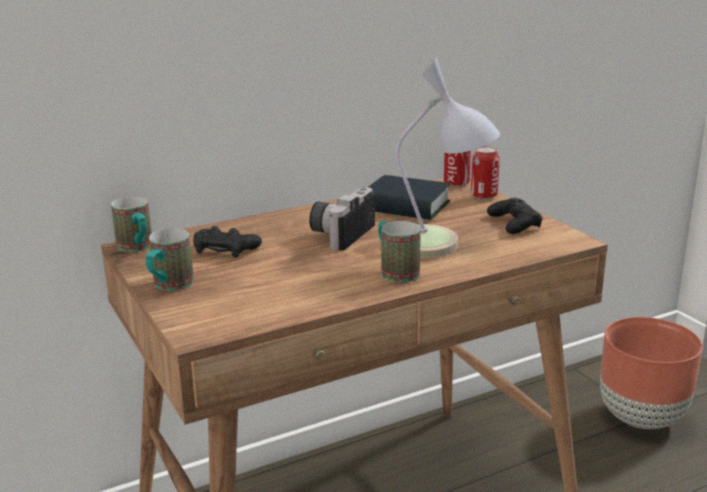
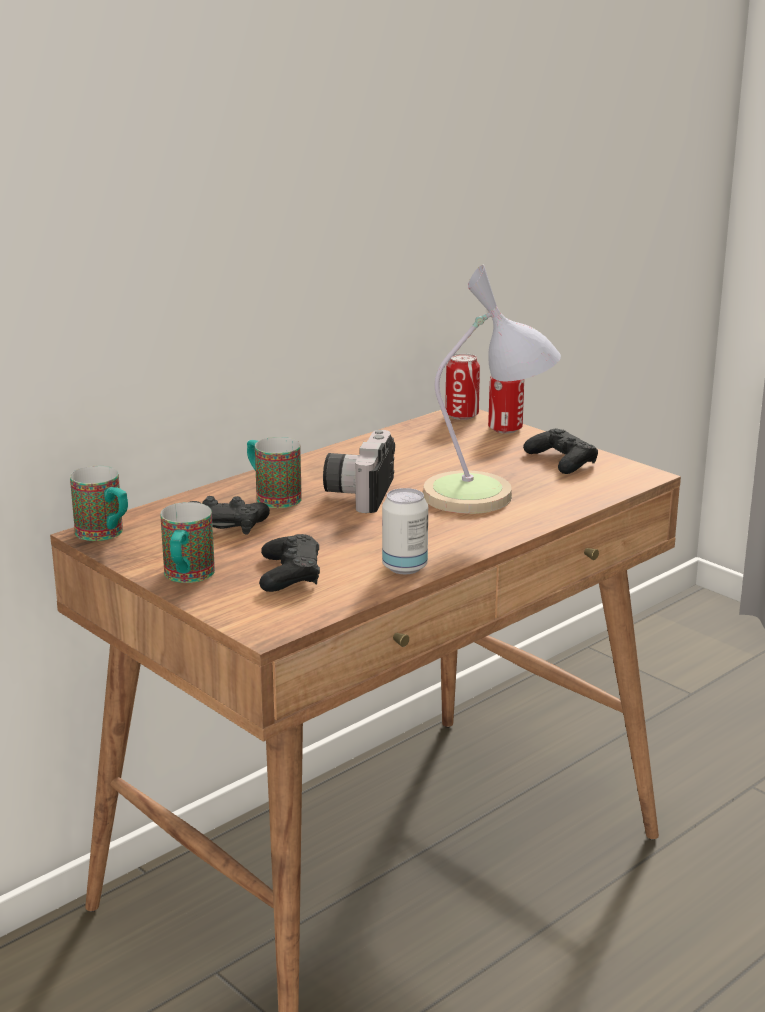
camera: 15 degrees left, 0 degrees up
(246, 292) = (290, 574): none -> black game controller
(337, 296) = (404, 567): none -> can
(395, 271) = (455, 531): mug -> mug (272, 496)
(406, 206) = (417, 450): book -> none
(642, 417) = (689, 696): brown planter -> none

